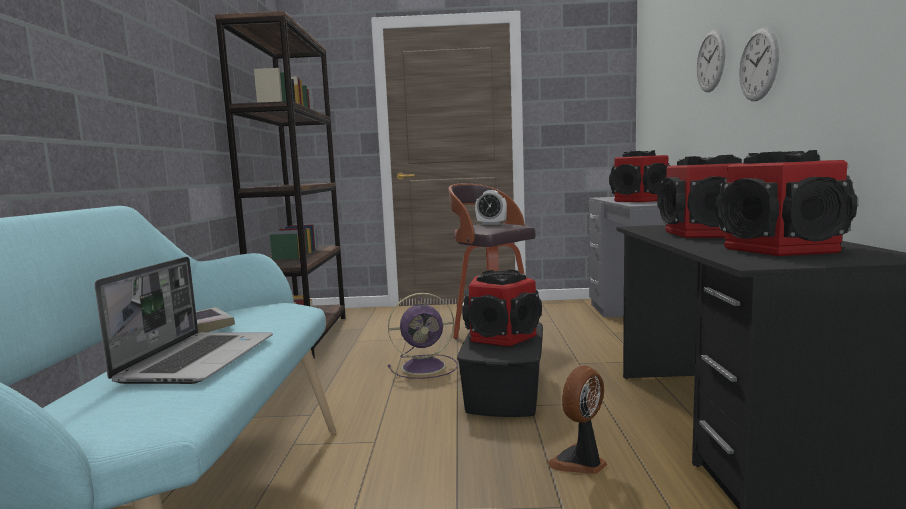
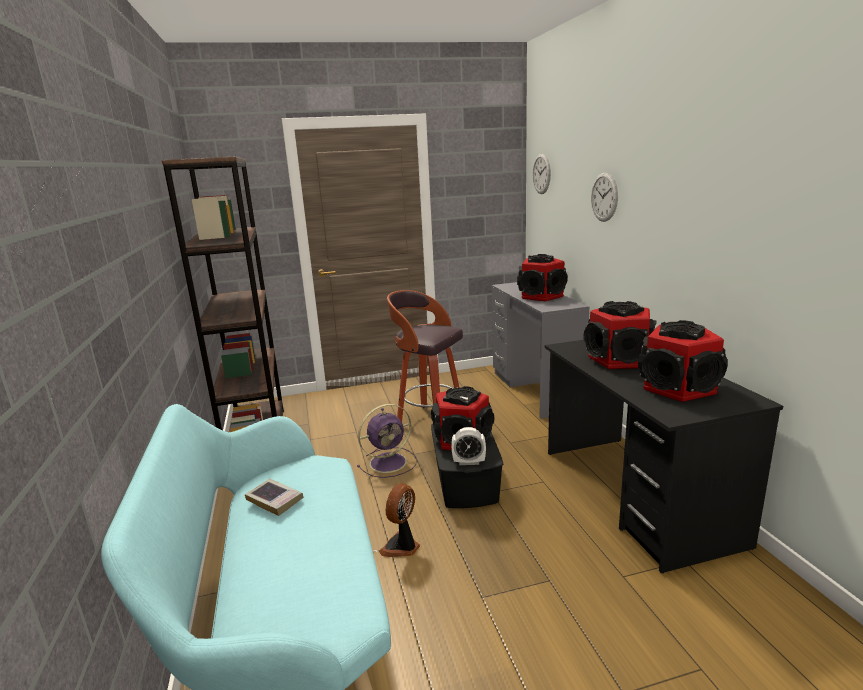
camera: 15 degrees left, 10 degrees up
(198, 359) = (313, 545): laptop -> none
(491, 224) = (426, 328): alarm clock -> alarm clock (469, 462)
(580, 462) = (547, 540): fan -> fan (402, 547)
(758, 65) = (647, 219): wall clock -> wall clock (541, 174)

